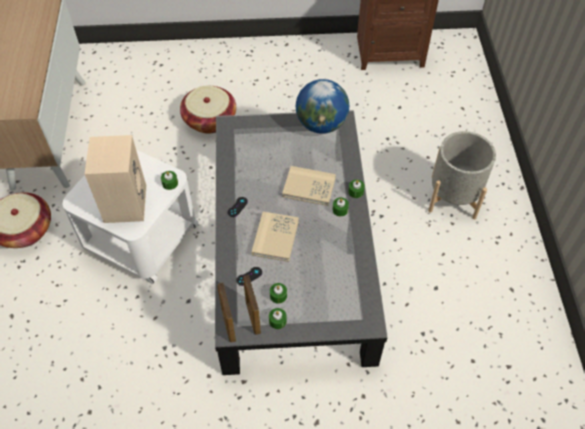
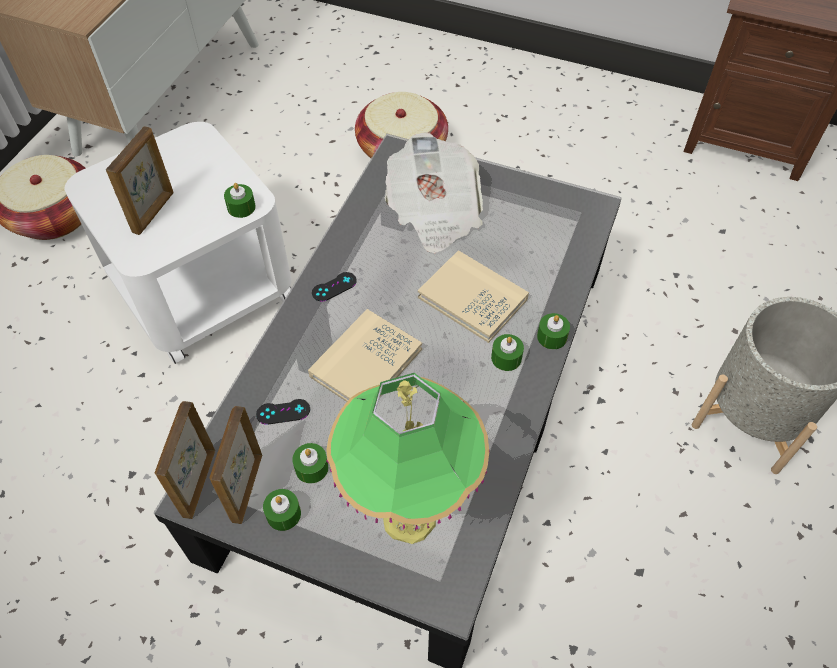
camera: 25 degrees right, 0 degrees up
(124, 203) = (154, 212): beige speaker -> picture frame
(266, 150) = (434, 213): none -> newspaper
(321, 124) = (551, 202): globe -> none
(335, 298) = (409, 516): none -> table lamp

